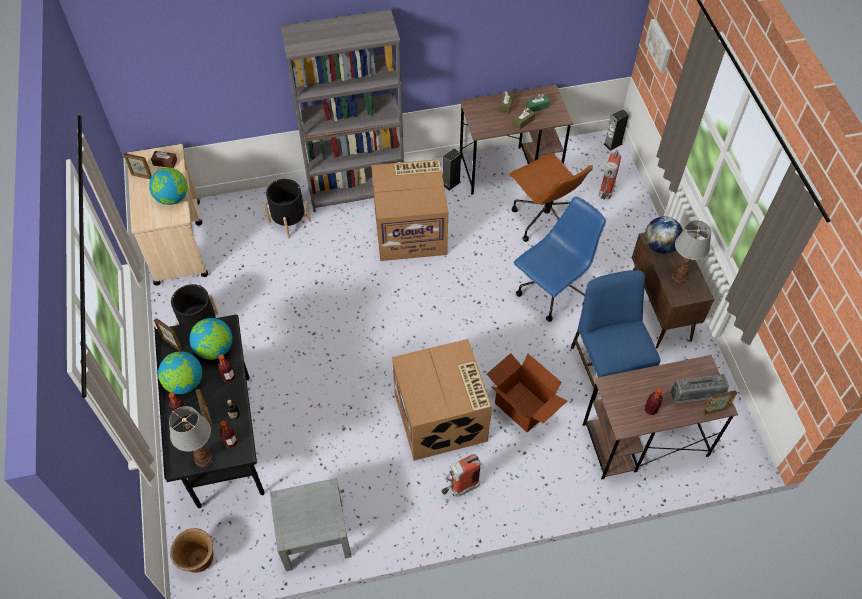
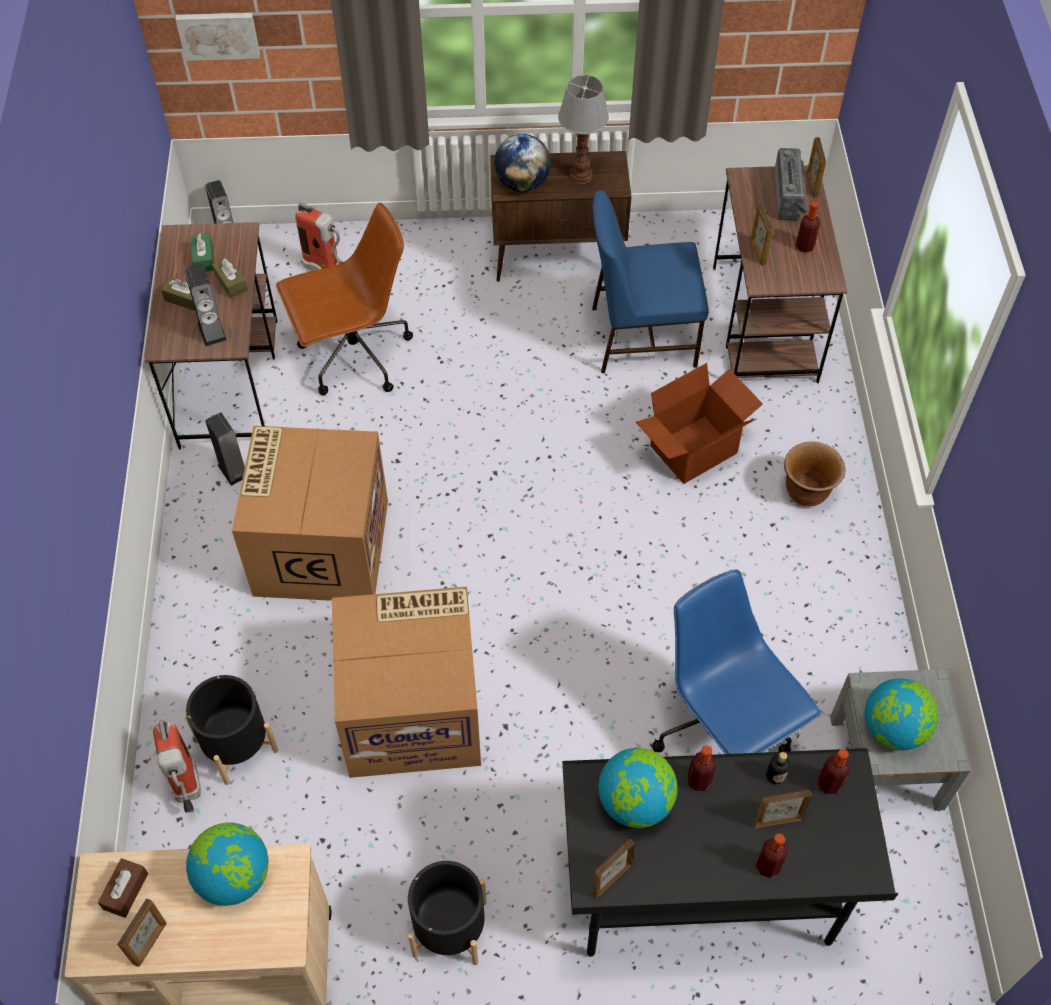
camera: 80 degrees left, 0 degrees up
(184, 383) = (702, 858): globe -> globe (894, 729)
(199, 560) = (922, 948): brown planter -> brown planter (806, 493)
(203, 458) = (858, 832): table lamp -> none
(356, 189) = (197, 621): grey bookcase -> none
(442, 418) = (699, 557): cardboard box -> cardboard box (414, 709)
(459, 489) = (821, 553): fire extinguisher -> fire extinguisher (188, 790)
(486, 121) = (212, 331): none -> speaker
(552, 292) = (497, 374): blue office chair -> blue office chair (723, 732)
(635, 380) = (757, 252): none -> picture frame

